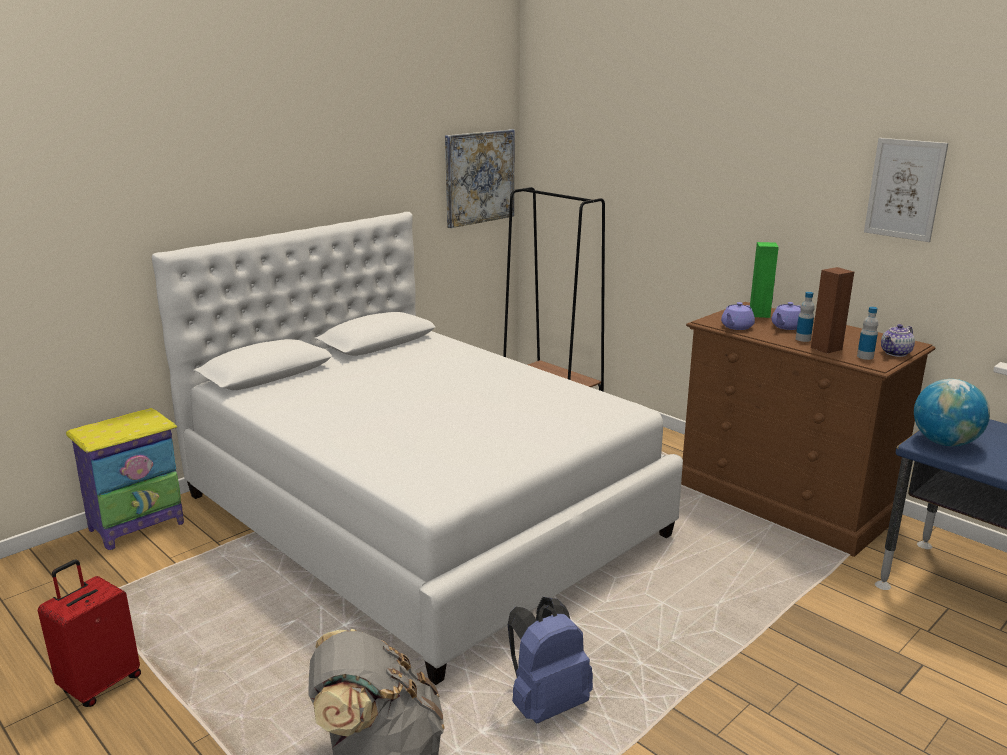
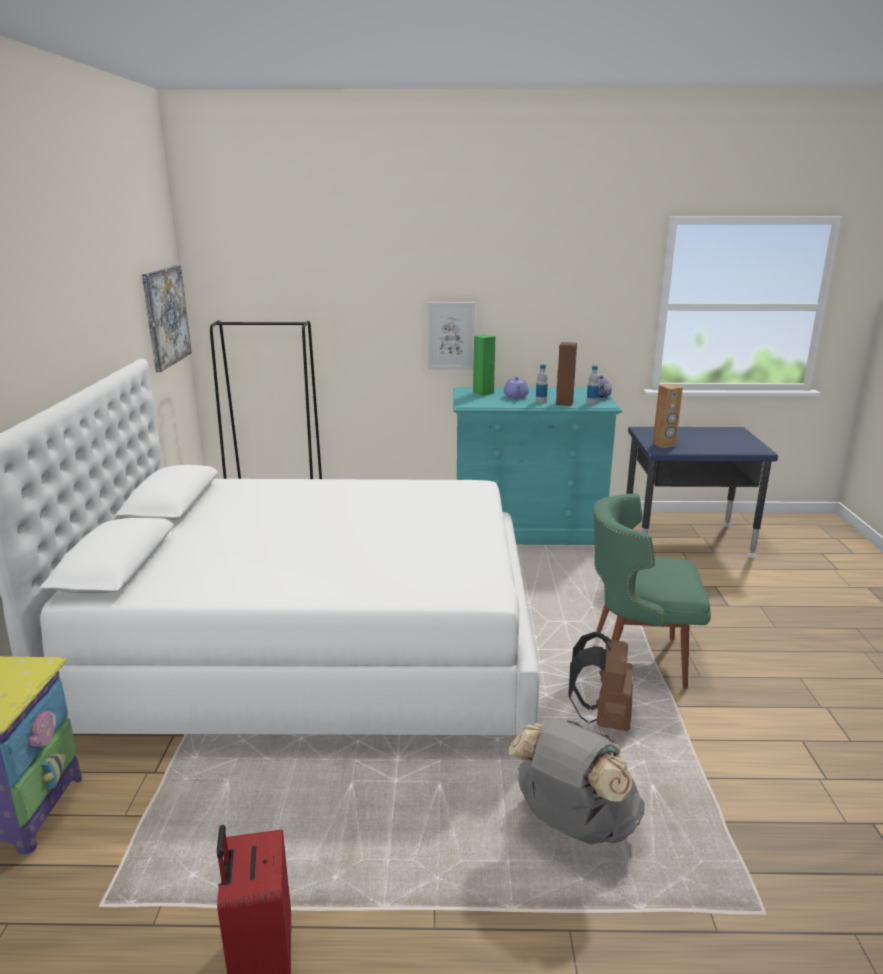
camera: 45 degrees left, 0 degrees up
(546, 703) = (603, 718): blue backpack -> brown backpack
(677, 679) = (639, 660): none -> green chair
(736, 327) = (490, 403): purple teapot -> none
(784, 499) = (528, 528): brown dresser -> turquoise dresser
(904, 189) = (571, 281): picture -> picture (451, 336)
(944, 442) = (664, 445): globe -> brown speaker

